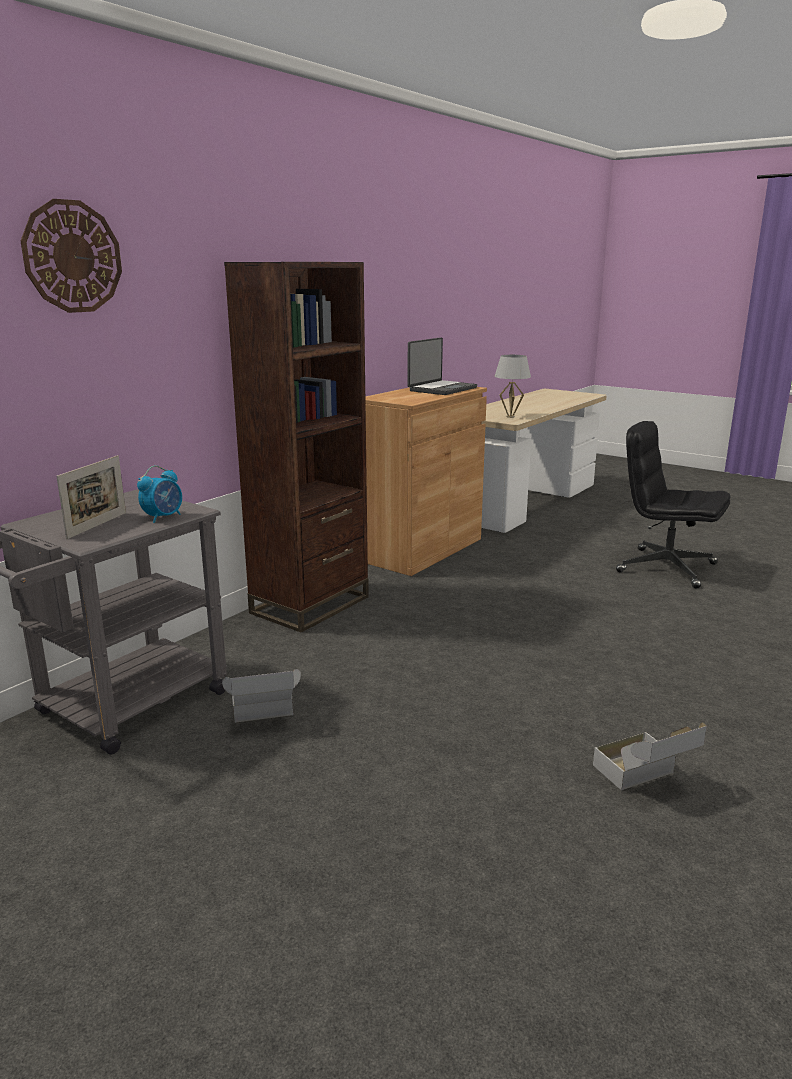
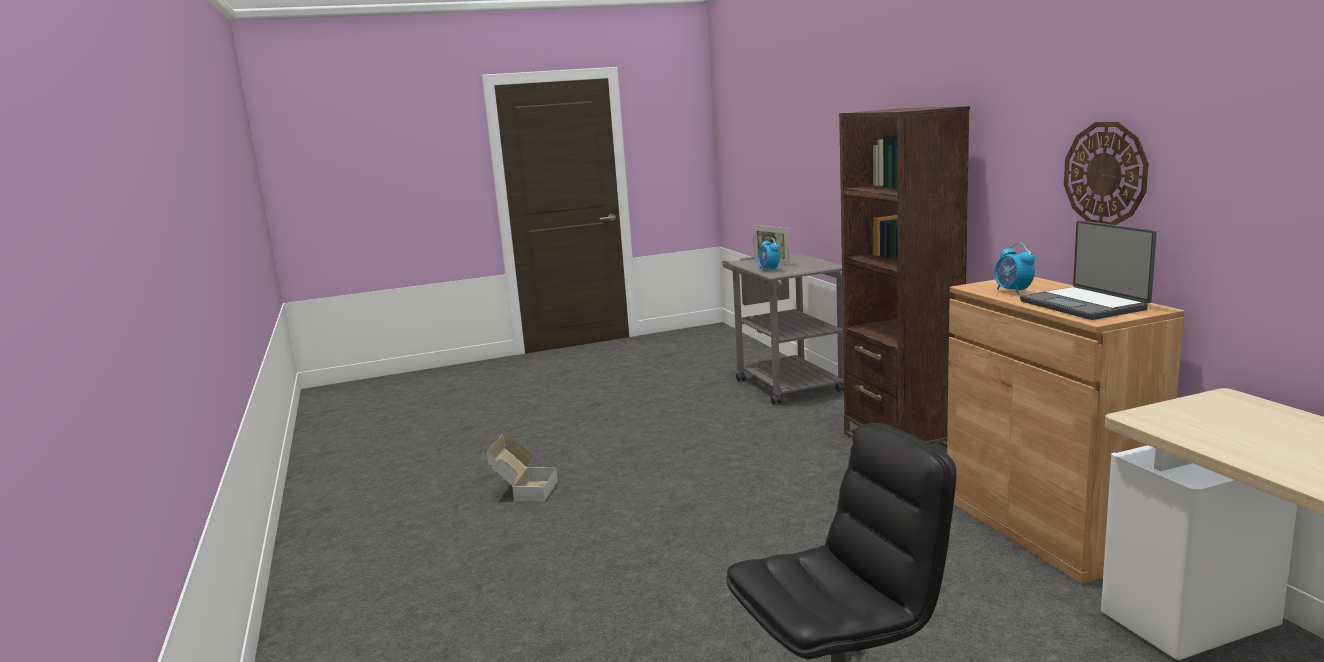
camera: 125 degrees right, 5 degrees down
(72, 257) = (838, 106): wall clock -> wall clock (1105, 174)
(263, 717) = (731, 411): cardboard box -> none
(417, 397) = (1013, 291): none -> alarm clock
(510, 416) = (1195, 426): white table lamp -> none

